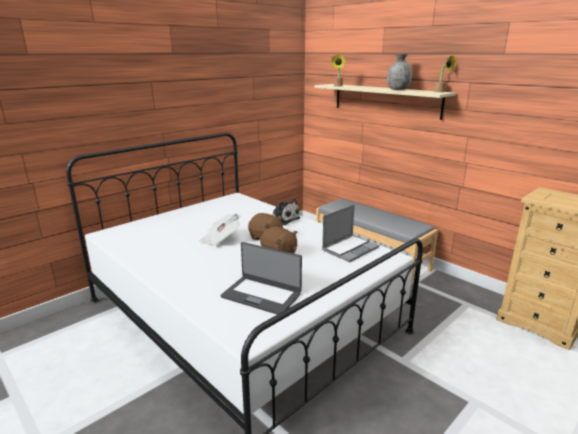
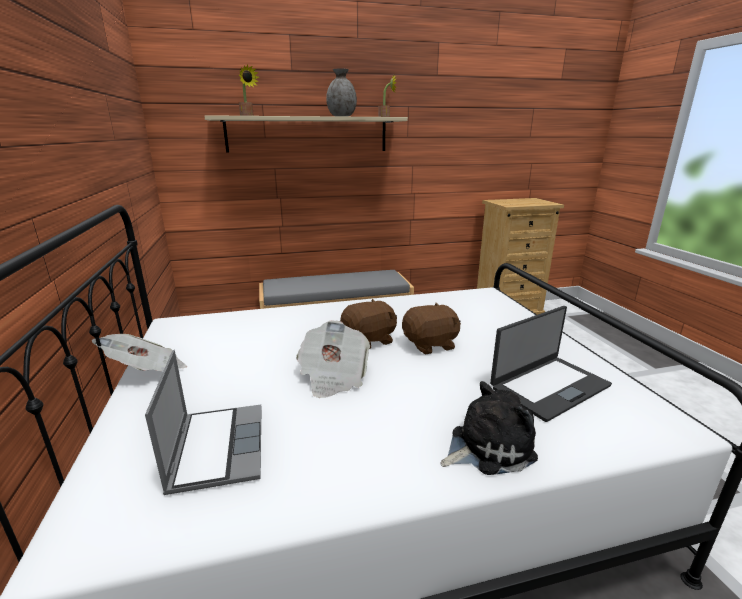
camera: 60 degrees left, 0 degrees up
(194, 207) = (147, 370): none -> newspaper
(283, 219) = (320, 315): plush toy -> plush toy (487, 447)
(350, 249) = (452, 304): laptop -> laptop (217, 447)

